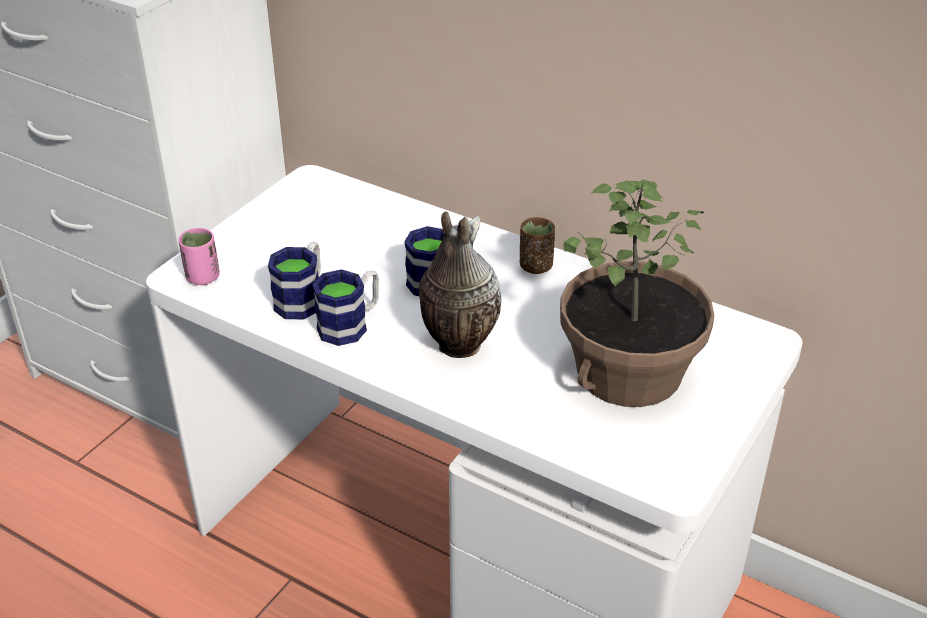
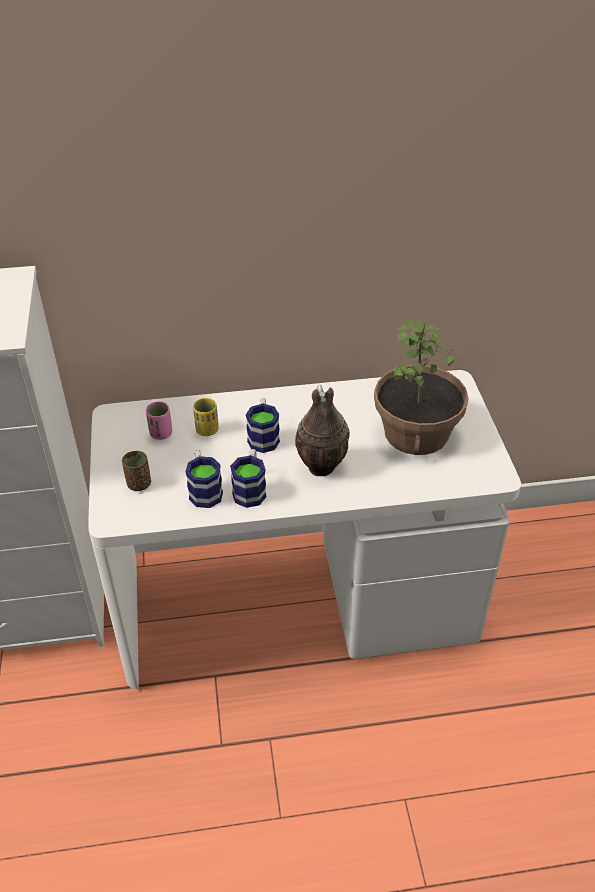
camera: 40 degrees left, 5 degrees up
(203, 277) = (126, 512): pink cup -> pink cup (161, 434)
(385, 241) = (207, 430): none -> yellow cup
(535, 266) = (306, 401): brown cup -> brown cup (139, 484)

